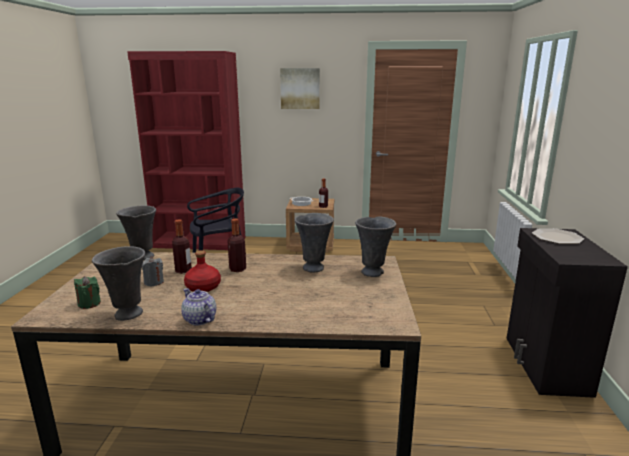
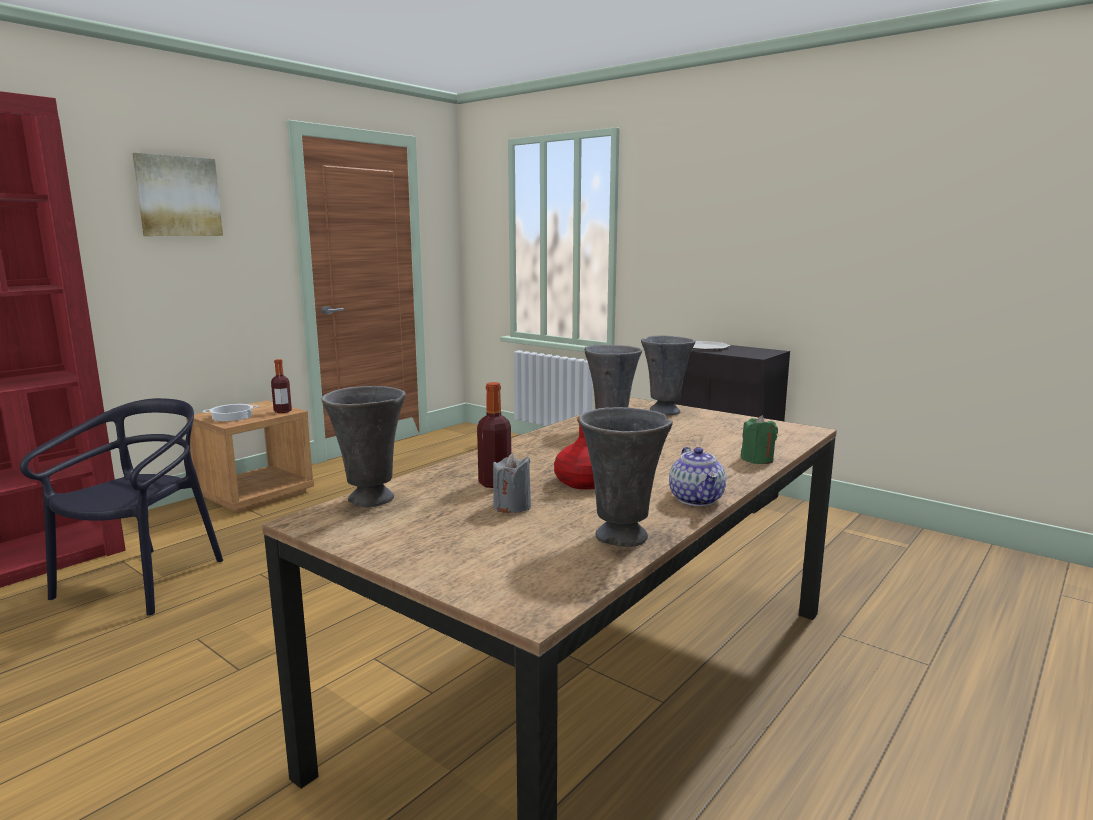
camera: 55 degrees left, 5 degrees down
(89, 303) = (531, 561): green candle -> green candle (757, 460)
(199, 319) = (697, 499): teapot -> teapot turned 90 degrees counterclockwise
(237, 269) = (549, 456): bottle -> none

